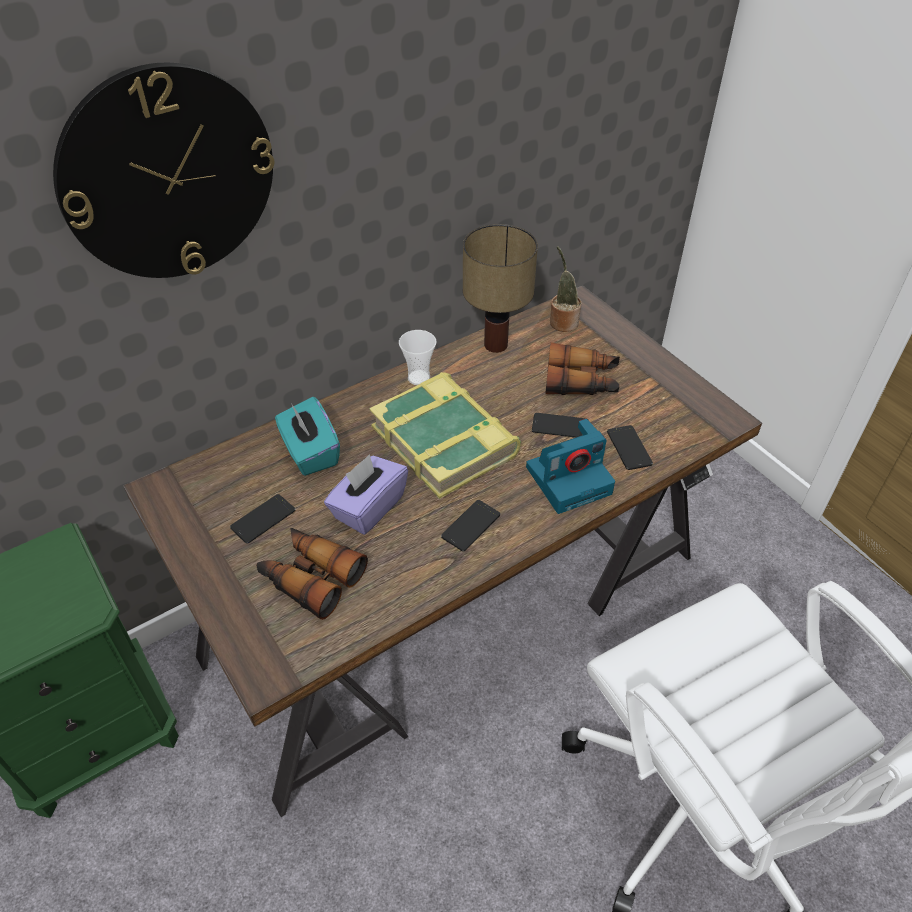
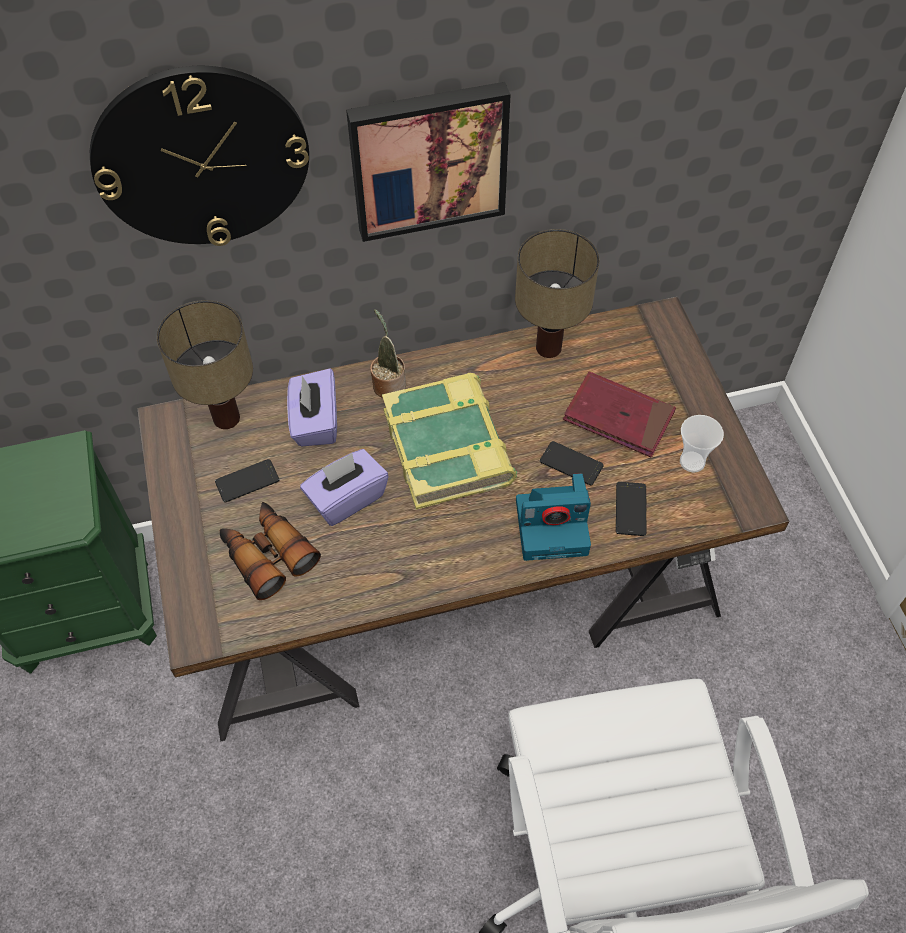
camera: 20 degrees right, 10 degrees up
(218, 470) = (225, 417): none -> table lamp
(310, 452) = (315, 422): turquoise tissue box -> purple tissue box
(376, 160) = (428, 159): none -> picture
(419, 378) = (453, 366): cup -> cup (692, 462)
(471, 526) = (434, 547): phone -> none
(562, 321) = (632, 337): potted plant -> potted plant (388, 383)
(581, 381) = (618, 417): binoculars -> red book

